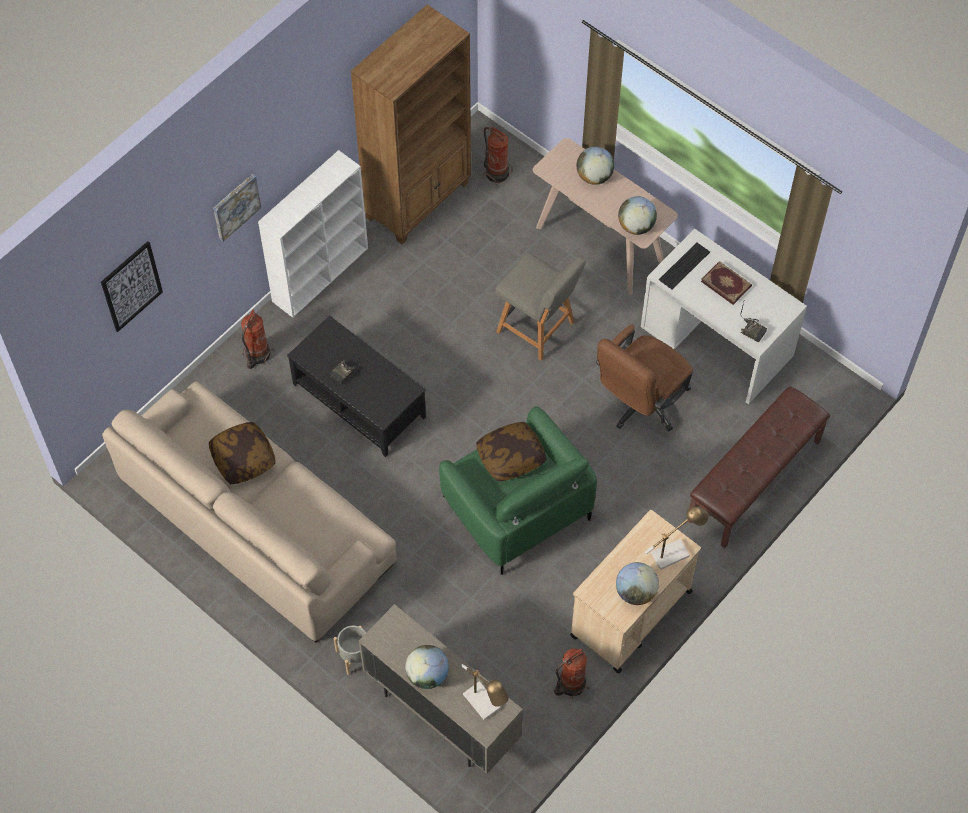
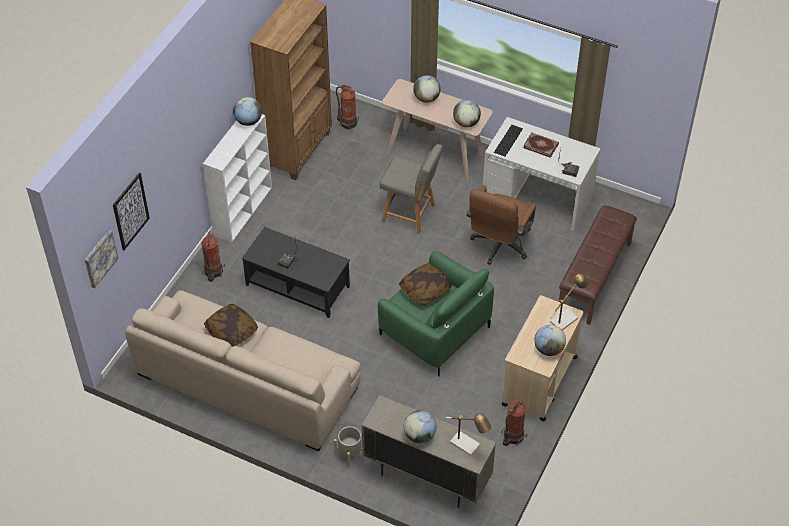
camera: 15 degrees left, 10 degrees down
(235, 206) = (188, 149): picture -> picture (100, 258)
(336, 171) = (248, 121): none -> globe

